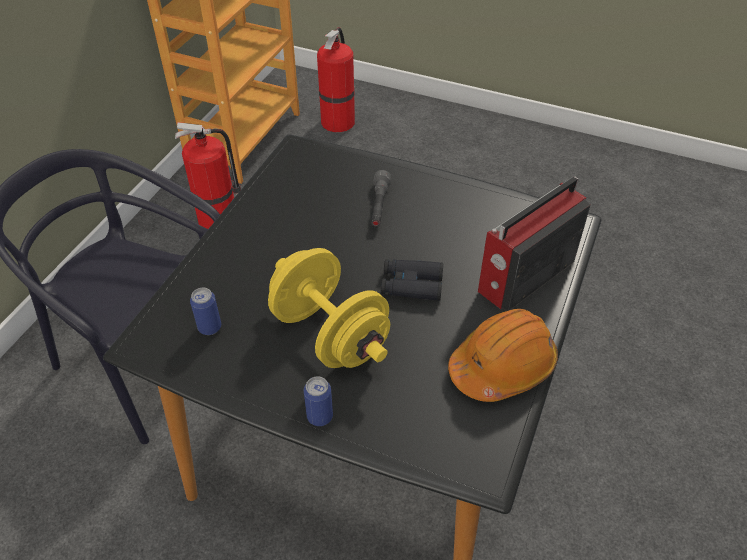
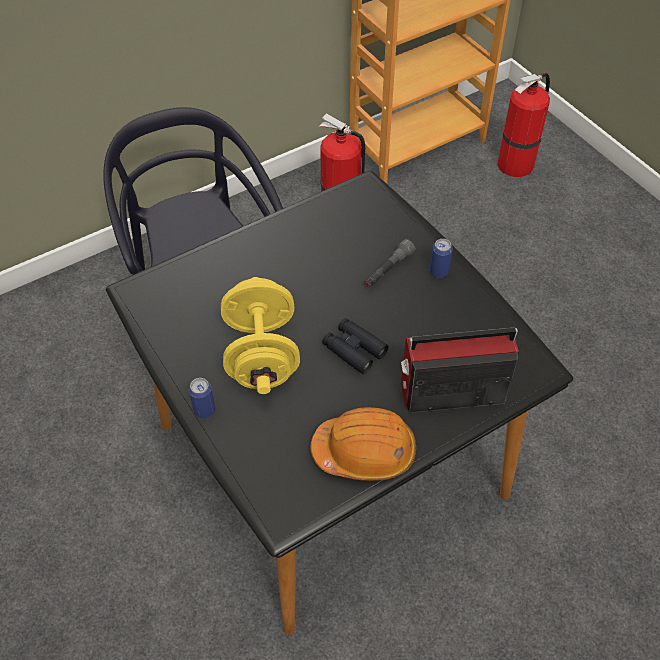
camera: 35 degrees right, 5 degrees up
(209, 327) = (186, 303): can -> can (439, 272)

